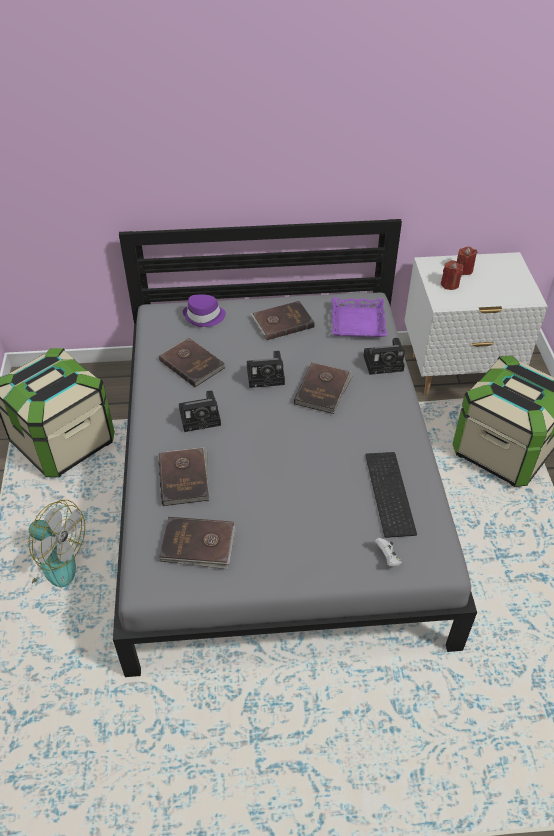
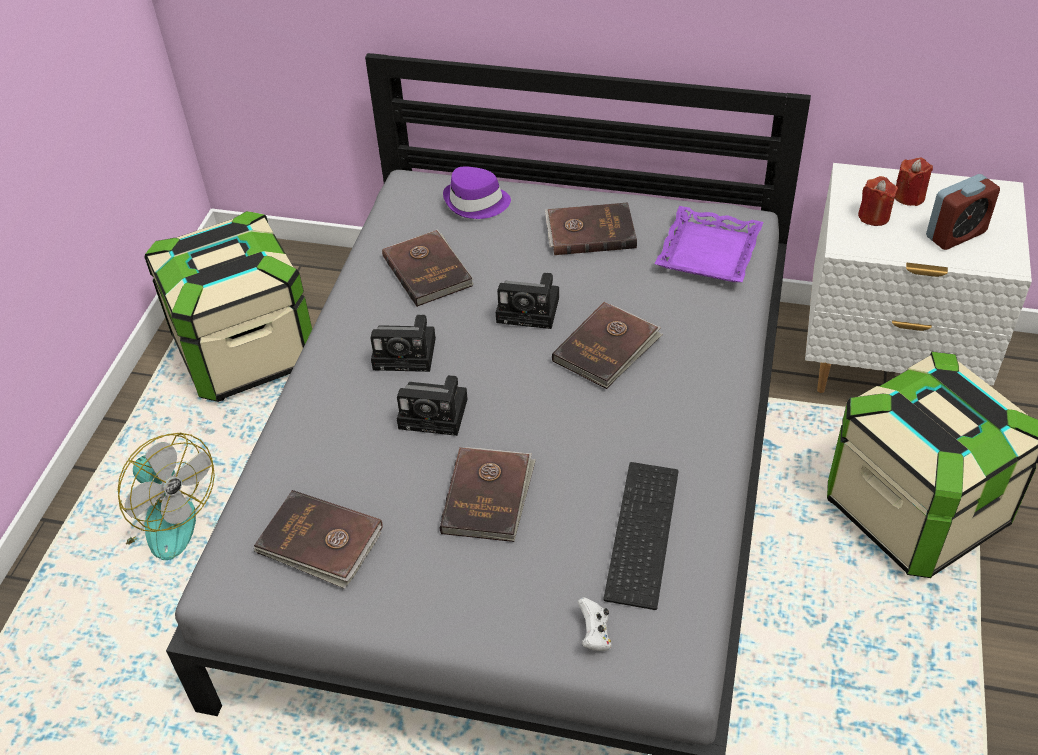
camera: 20 degrees right, 0 degrees up
(185, 478) = (344, 438): brown book -> brown book (488, 496)
(385, 362) = (725, 325): camera -> camera (436, 413)
(497, 287) = (955, 234): none -> alarm clock

